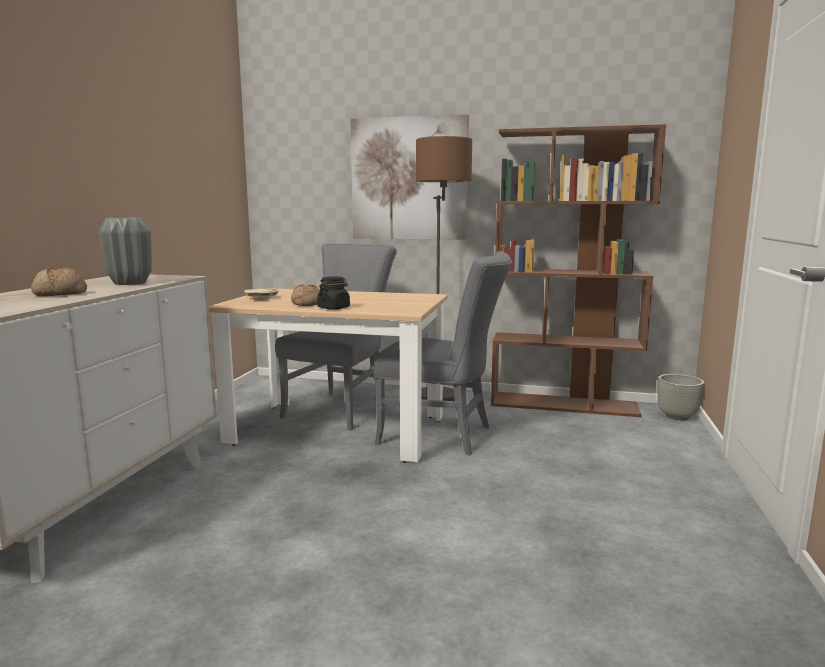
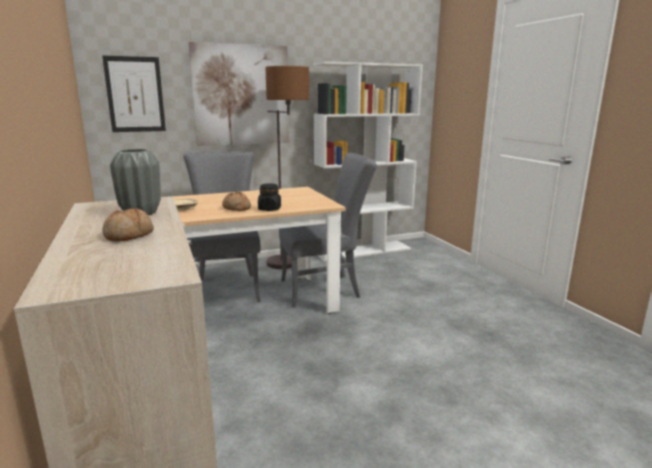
camera: 35 degrees left, 5 degrees up
(295, 179) = (135, 94): none -> picture
(564, 404) = (363, 251): brown bookcase -> white bookcase
(677, 417) = (426, 245): grey planter -> none

